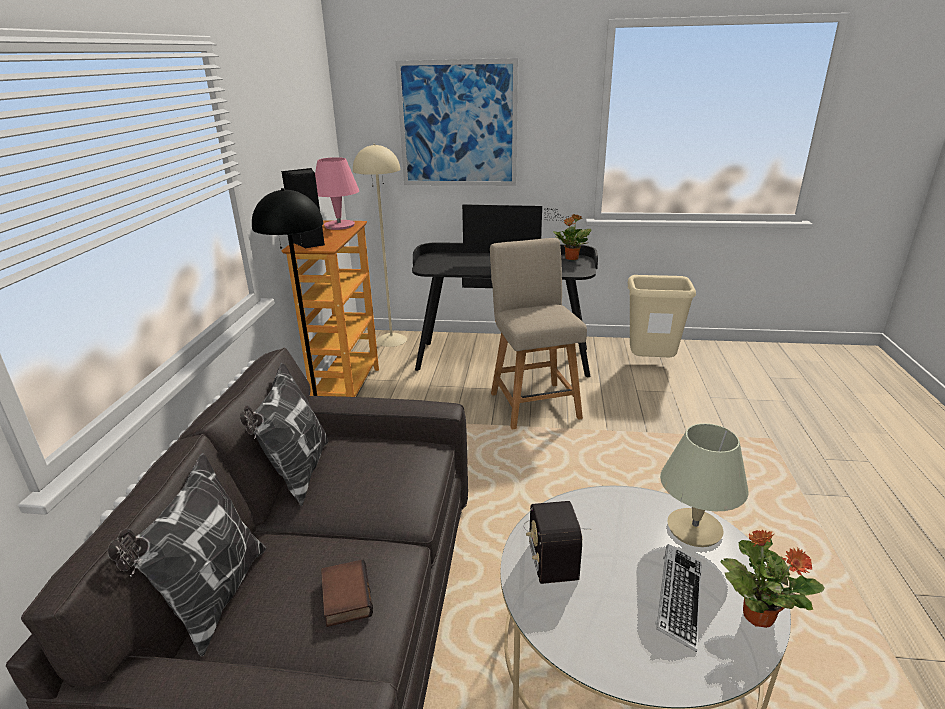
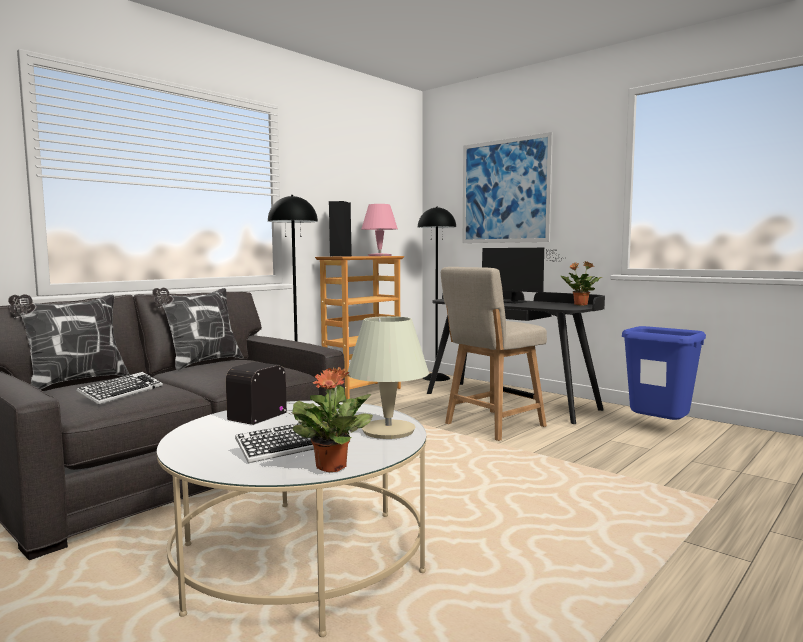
camera: 35 degrees right, 20 degrees down
(344, 596) = (121, 393): book -> keyboard
(391, 340) = (436, 378): beige floor lamp -> black floor lamp
(533, 403) = (491, 425): beige chair -> beige chair turned 150 degrees counterclockwise
(651, 364) = (659, 430): beige trash can -> blue trash can

